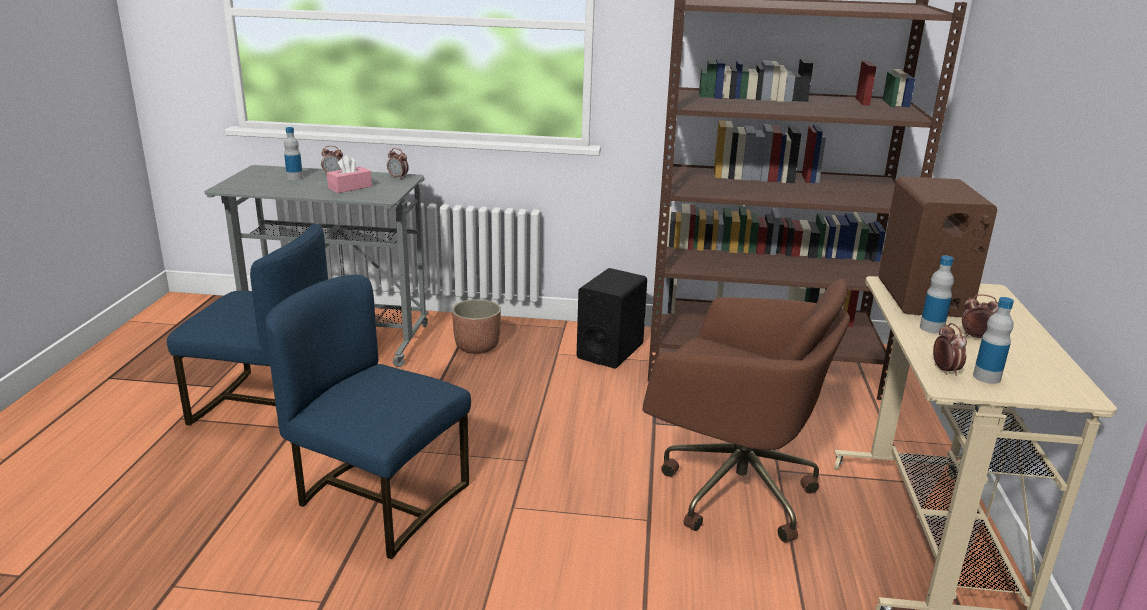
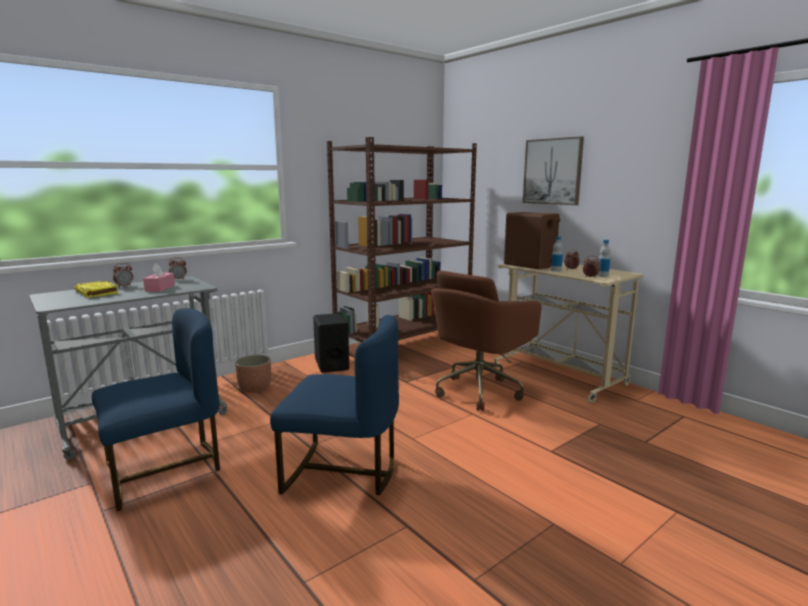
camera: 45 degrees left, 10 degrees down
(294, 178) = (97, 292): bottle -> yellow book
(379, 499) = (342, 471): blue chair -> blue chair turned 150 degrees counterclockwise
(730, 493) = (480, 391): brown office chair -> brown office chair turned 150 degrees clockwise
(1075, 97) = (552, 171): none -> picture

